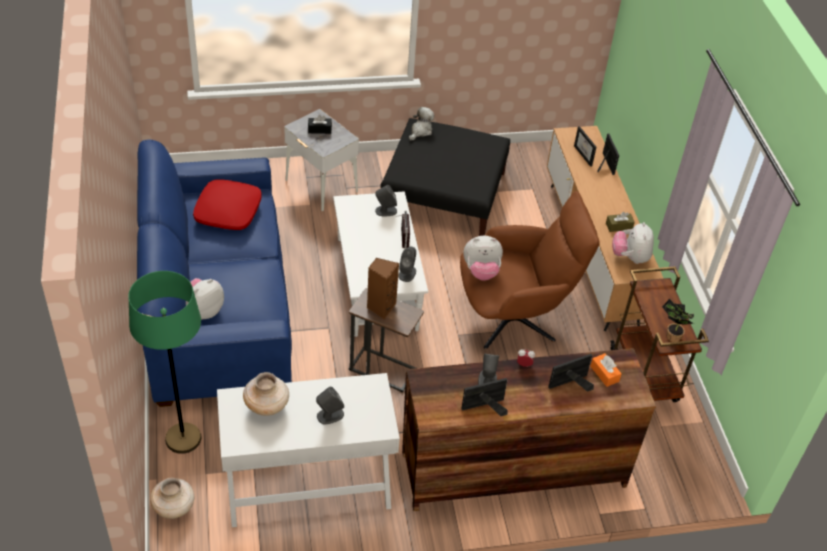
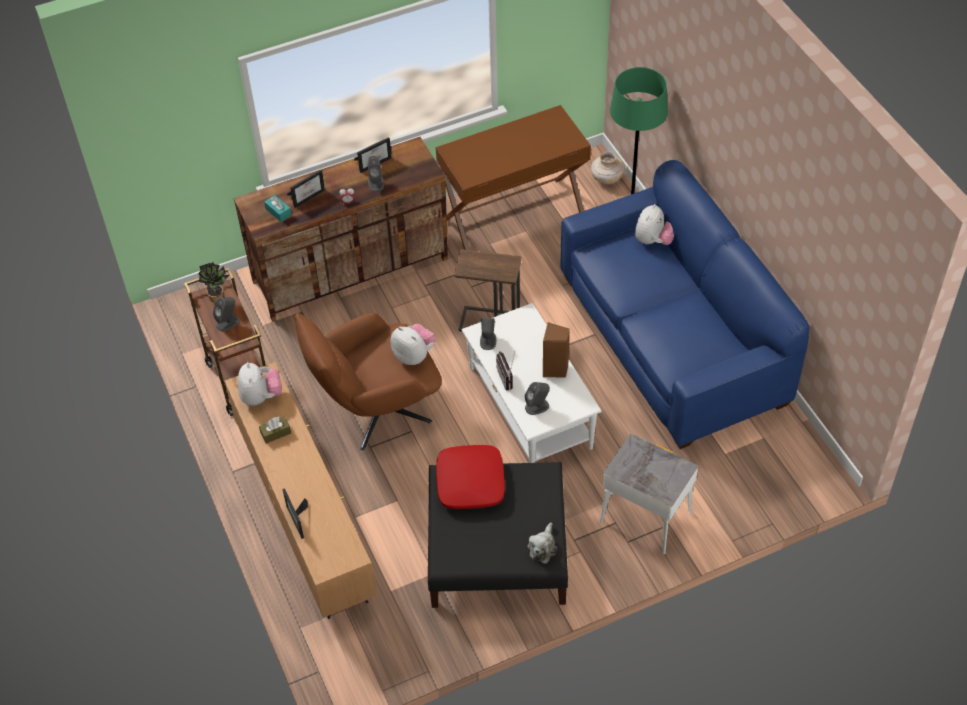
camera: 170 degrees right, 5 degrees up
(228, 211) = (693, 342): red pillow -> red pillow (471, 483)
(267, 406) = (545, 143): beige vase -> none
(308, 485) = (513, 217): white console table -> brown console table
(319, 129) = (654, 472): black tissue box -> none
(330, 415) = (494, 148): grey speaker -> grey speaker (228, 322)
(380, 307) = (494, 267): brown speaker -> brown speaker (555, 370)
(481, 271) = (414, 355): plush toy -> plush toy turned 60 degrees clockwise
(586, 155) = (324, 527): picture frame -> none
(604, 373) = (278, 212): orange tissue box -> turquoise tissue box

